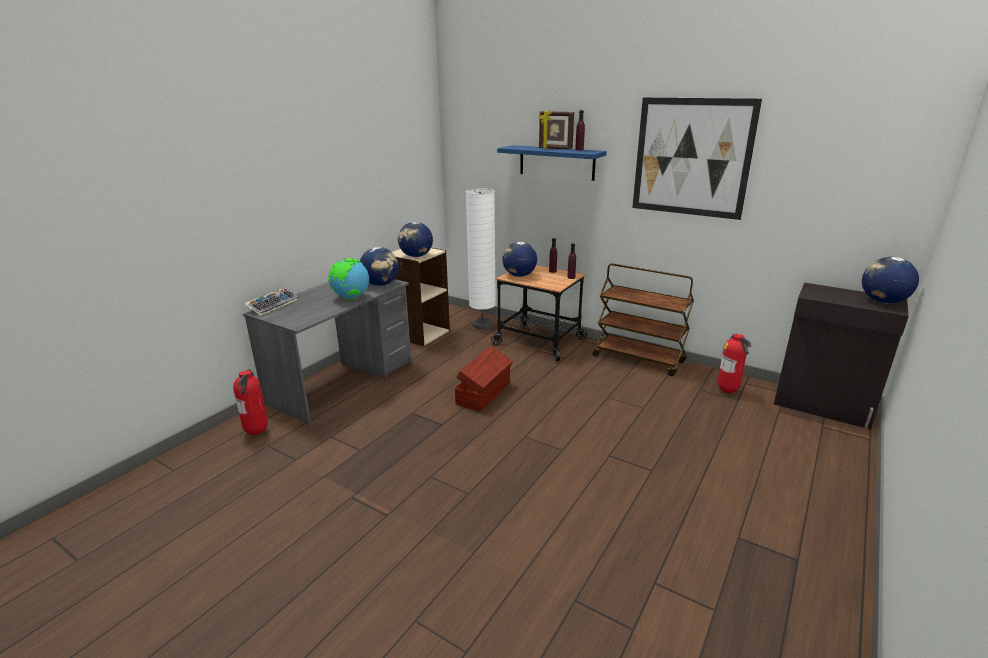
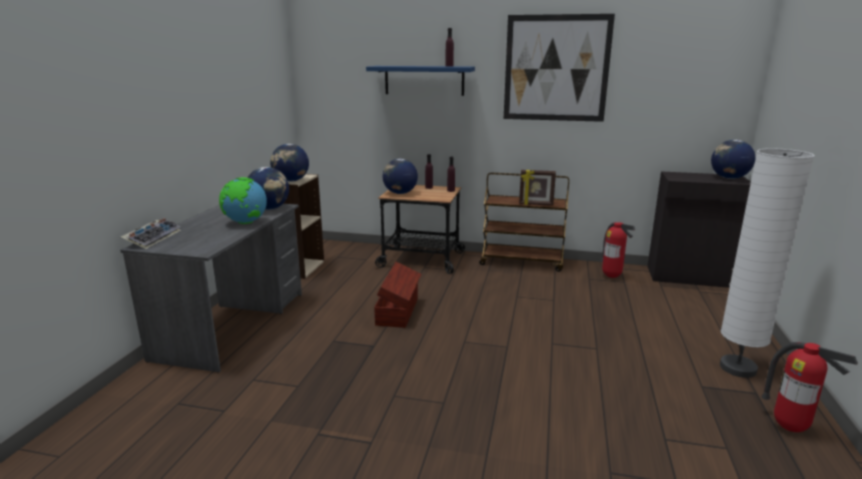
camera: 20 degrees left, 5 degrees down
(257, 432) = (156, 392): fire extinguisher -> fire extinguisher (790, 428)
(482, 325) = (355, 252): white floor lamp -> white floor lamp (737, 368)
(555, 149) = (425, 66): picture frame -> picture frame (536, 204)

